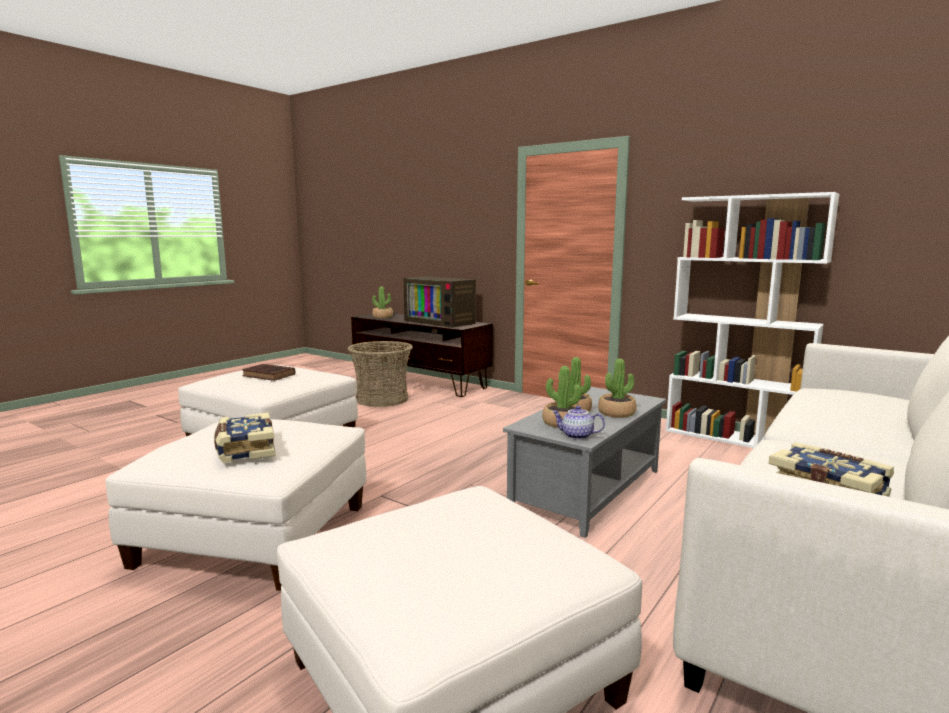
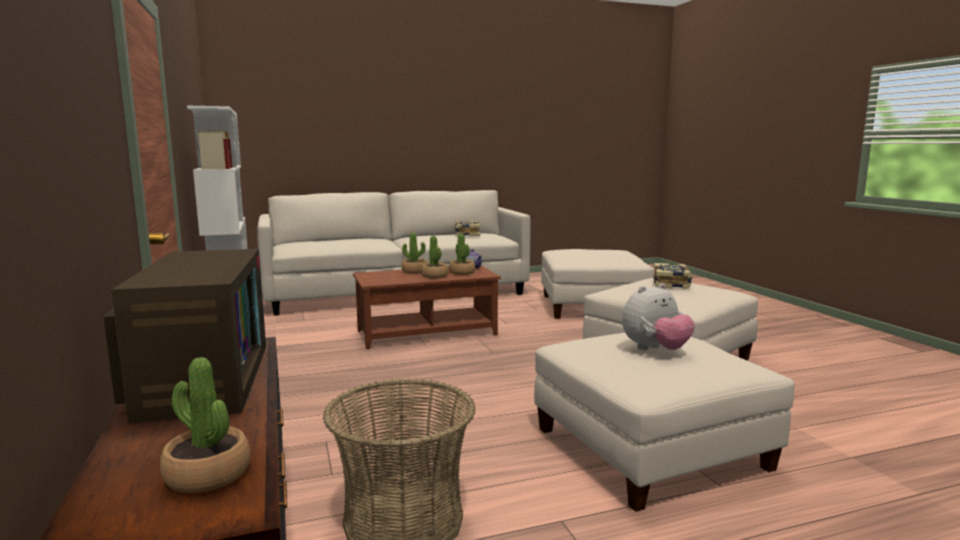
camera: 145 degrees left, 0 degrees up
(270, 375) = (655, 350): brown book -> plush toy
(589, 490) = (426, 332): grey coffee table -> brown coffee table

